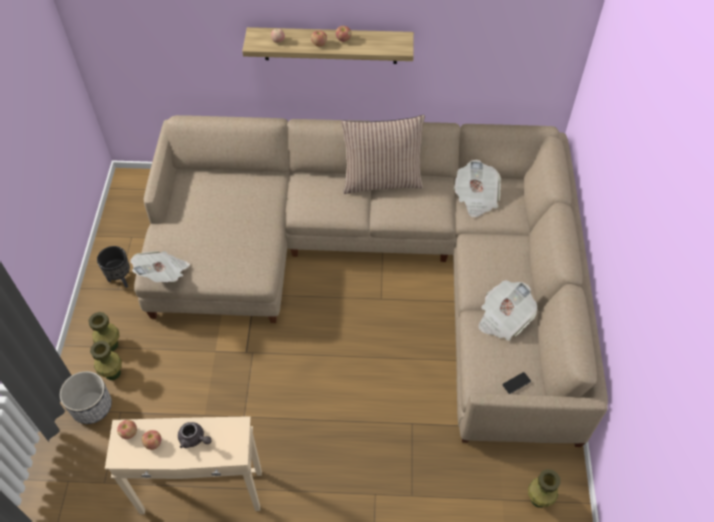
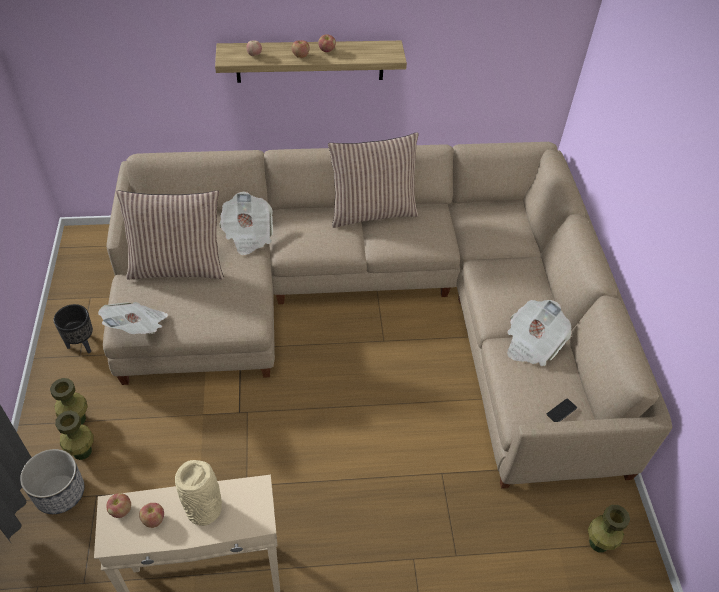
camera: 10 degrees left, 5 degrees down
(194, 439) = (205, 509): grey teapot -> beige vase
(203, 221) = (178, 267): none -> pillow
(476, 198) = (477, 222): newspaper -> newspaper (248, 234)

